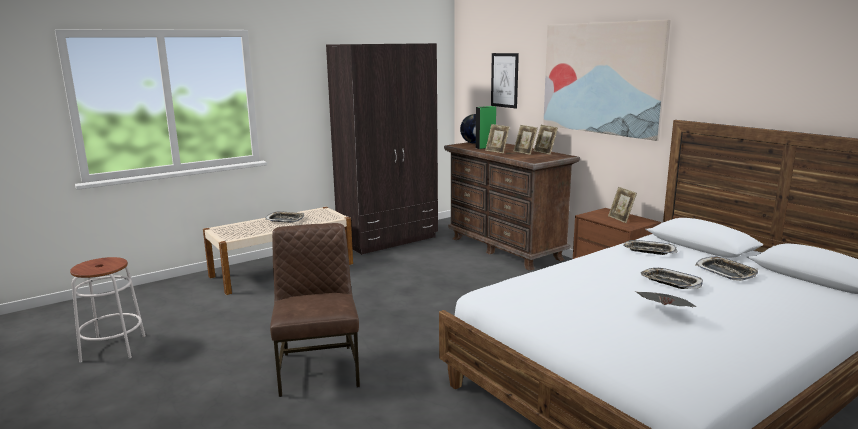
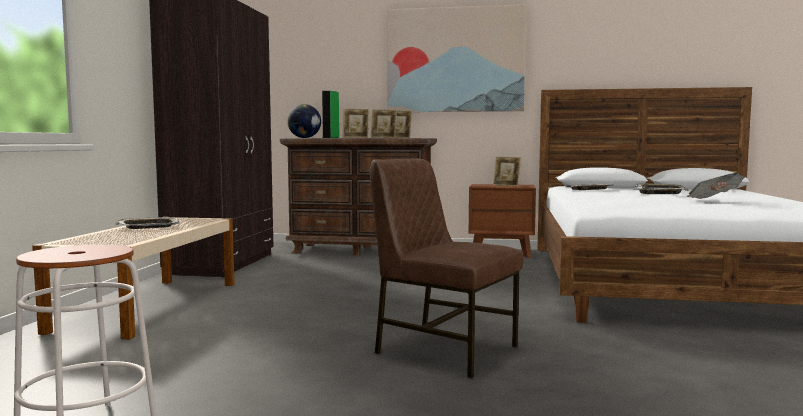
camera: 45 degrees left, 10 degrees down
(504, 80) = (325, 70): picture -> none

